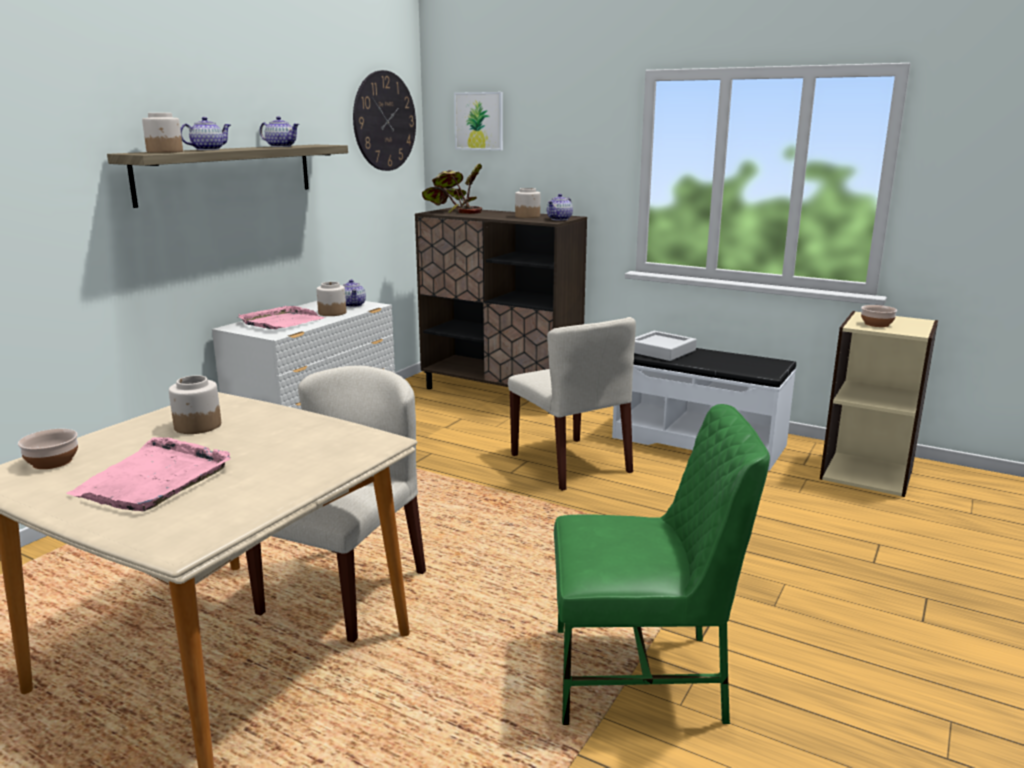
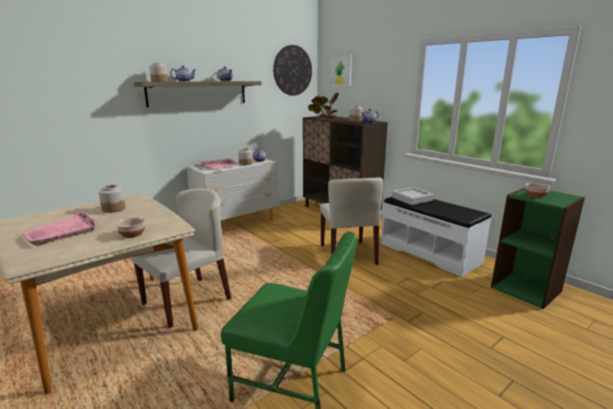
camera: 20 degrees right, 0 degrees up
(53, 461) = (39, 217): bowl -> bowl (132, 234)
(867, 473) = (526, 289): beige bookcase -> green bookcase

